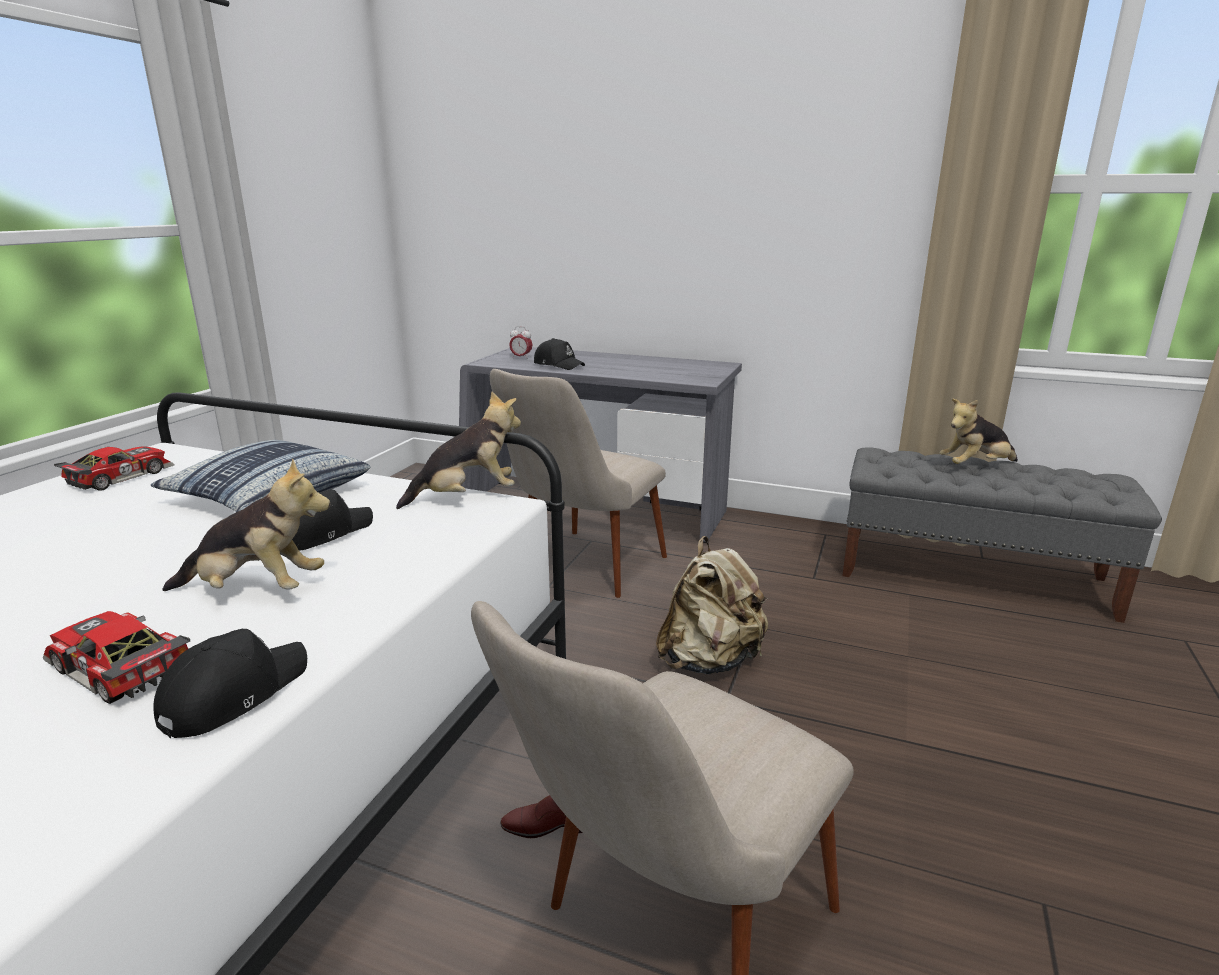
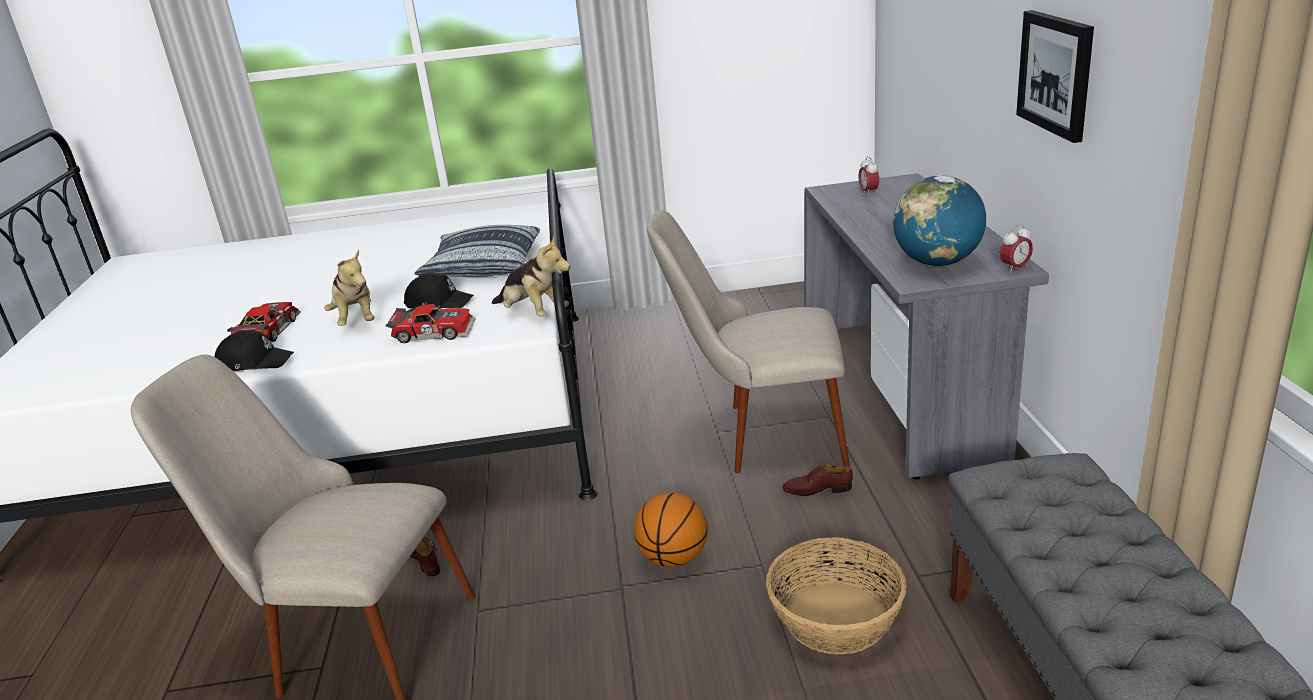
camera: 65 degrees right, 5 degrees up
(118, 476) = (479, 223): toy car -> toy car (434, 331)
(559, 365) = (867, 212): black cap -> none
(680, 575) = (817, 489): none -> brown shoe
(683, 372) = (937, 262): none -> globe
(710, 661) = (674, 558): beige backpack -> basketball
(723, 365) = (1014, 268): none -> alarm clock
(726, 224) = (1056, 73): none -> picture
(838, 619) = (835, 617): none -> basket
(975, 466) = (1124, 554): plush toy -> none

